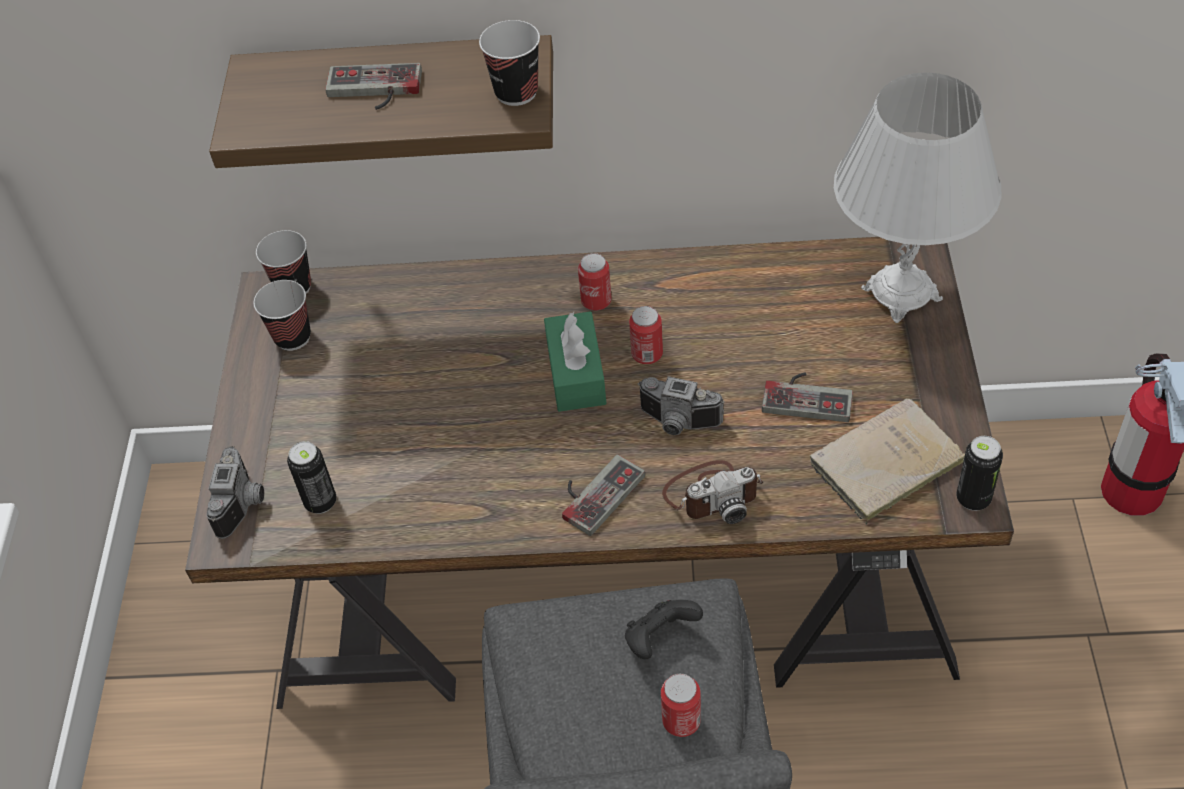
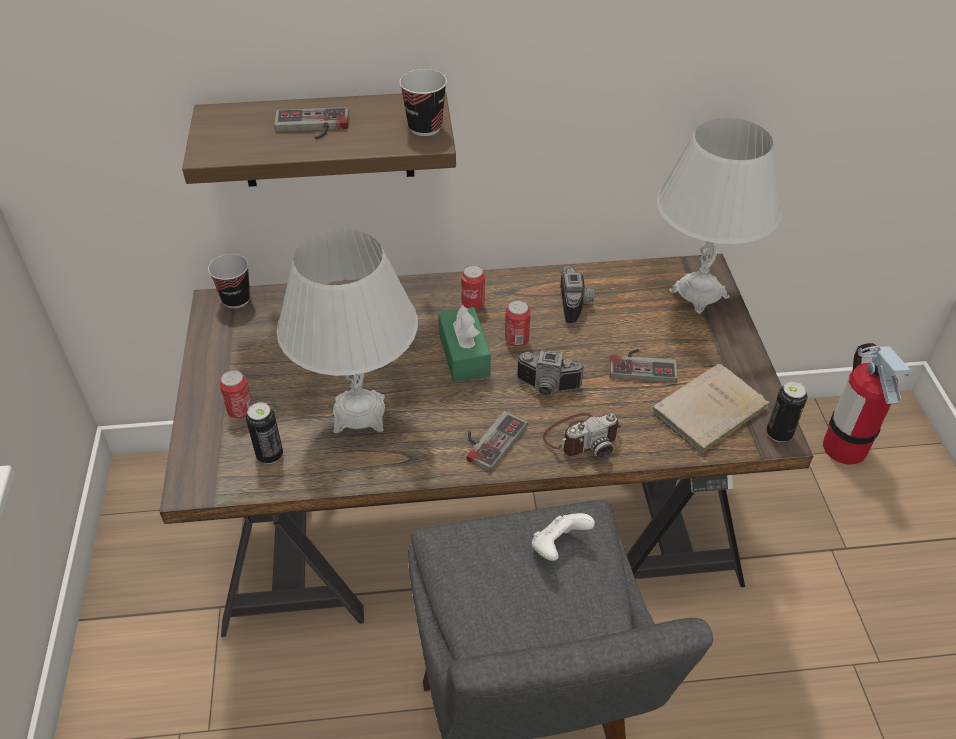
camera: 10 degrees left, 5 degrees down
(244, 503) = (207, 458): camera -> camera (577, 304)
(292, 337) = (238, 335): cup -> none
(435, 451) = (359, 414): none -> white table lamp
(660, 639) = (558, 546): black game controller -> white game controller
(681, 721) = (584, 610): can -> can (240, 410)

